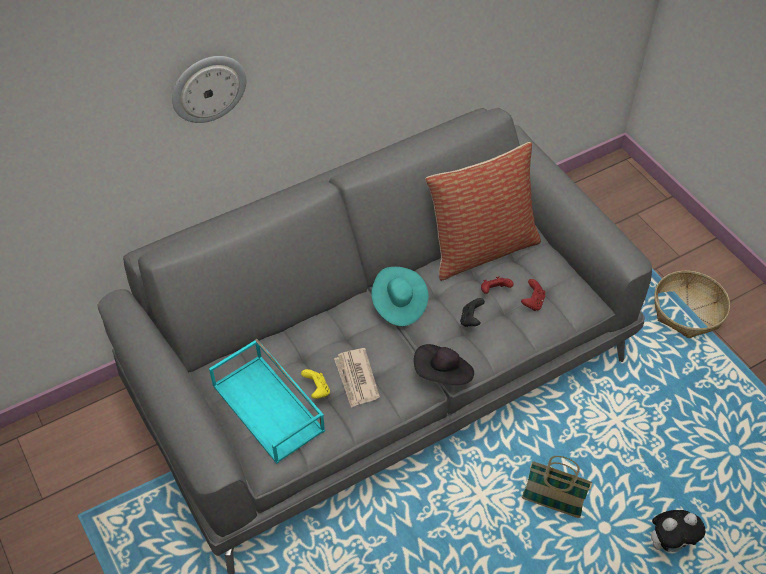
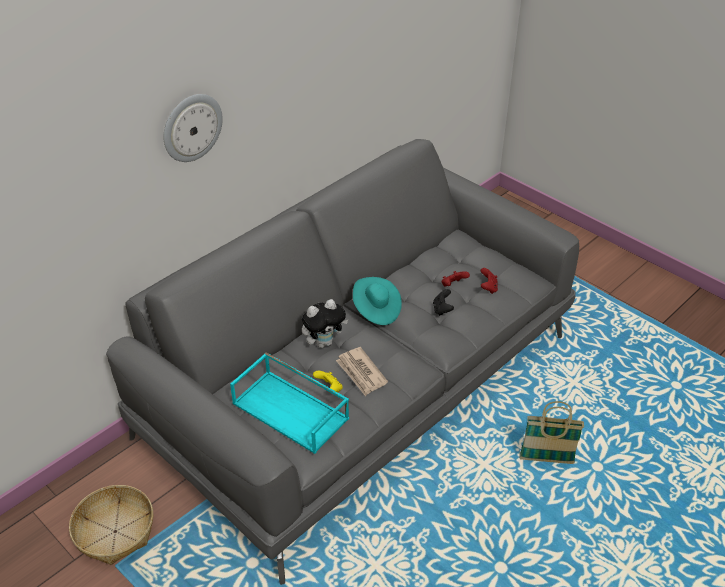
camera: 15 degrees left, 10 degrees down
(443, 375) = (435, 355): black hat -> none
(481, 248) = (429, 256): pillow -> none
(669, 543) = (654, 467): plush toy -> plush toy (324, 342)
(687, 311) = (597, 291): basket -> basket (115, 531)

